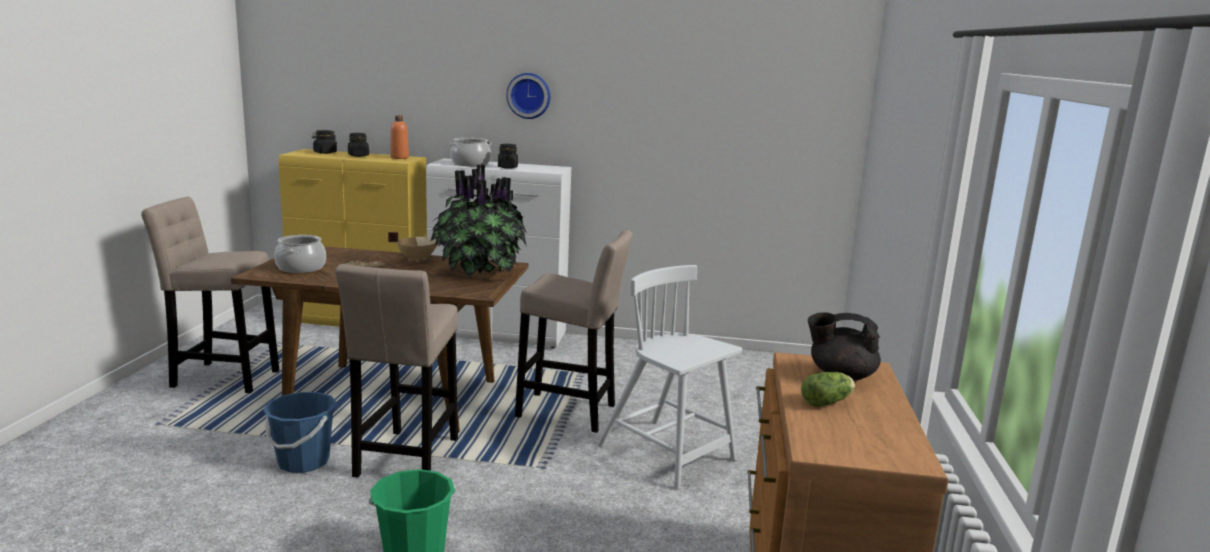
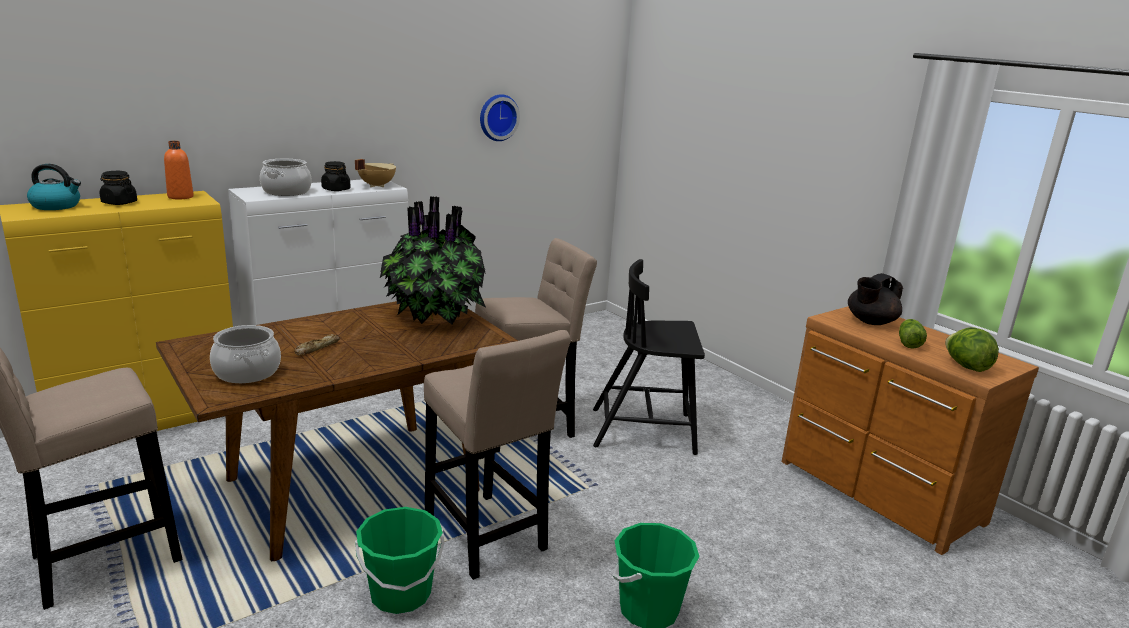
camera: 45 degrees left, 5 degrees up
(303, 462) = (400, 594): blue bucket -> green bucket
(325, 152) = (57, 206): black jar -> kettle
(417, 259) = (340, 321): beige cooking pot -> beige cooking pot (376, 185)
(529, 95) = (329, 101): wall clock -> wall clock (497, 117)
(668, 454) = (645, 431): white chair -> black chair
(830, 439) = (966, 366): none -> lettuce

